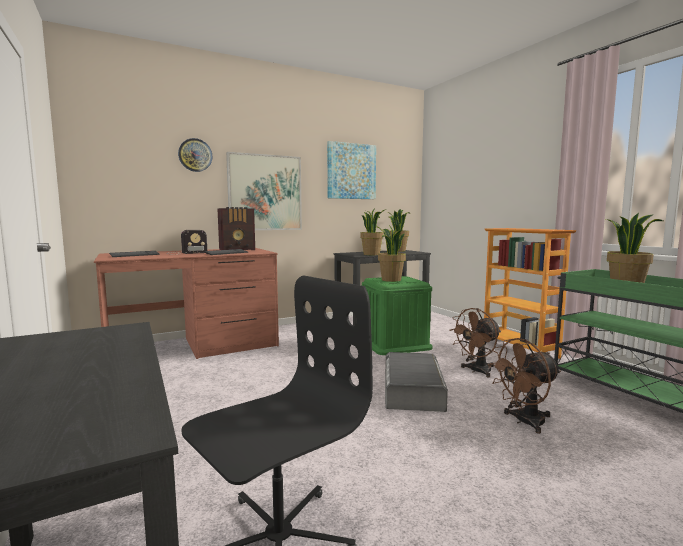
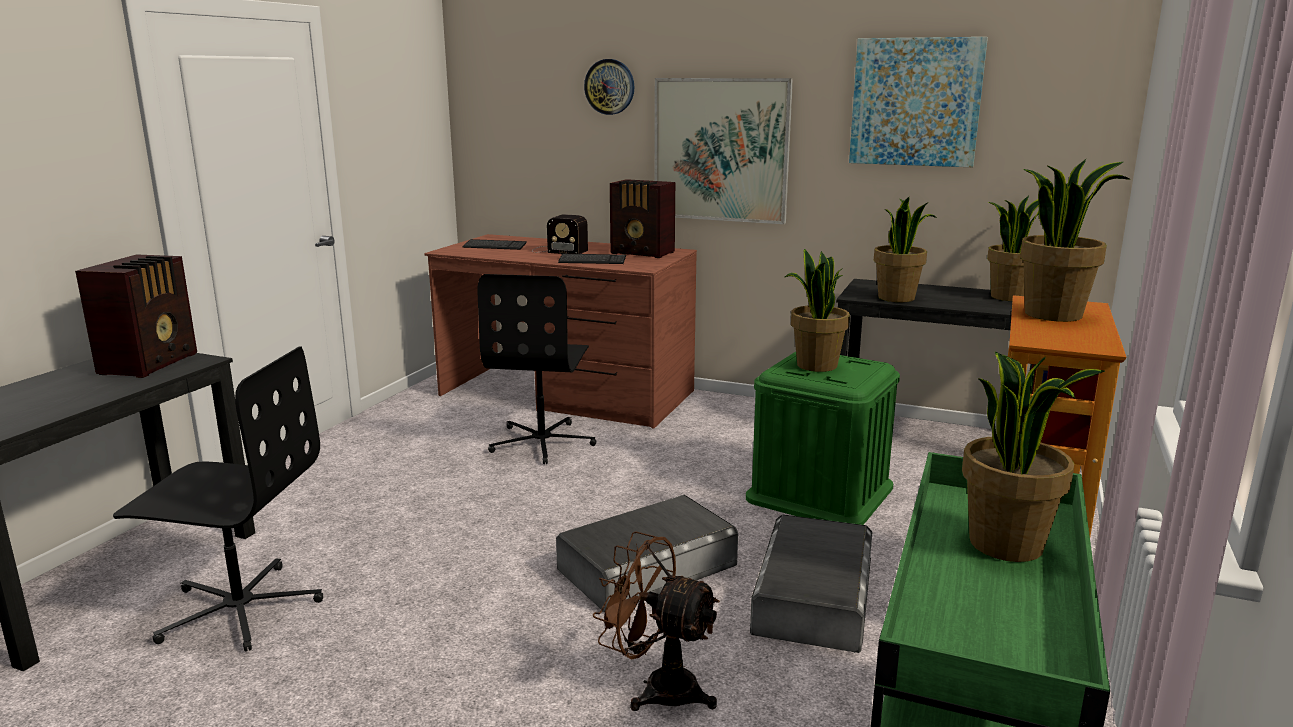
camera: 50 degrees right, 10 degrees up
(78, 341) = (151, 363): none -> radio
(238, 369) = (543, 442): none -> black office chair
(476, 371) = (814, 596): brown fan -> grey storage box
(516, 228) = (1053, 314): none -> potted plant

